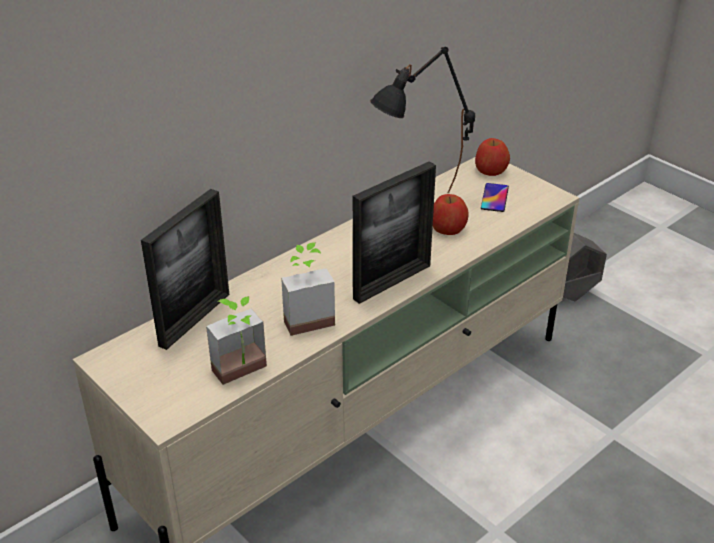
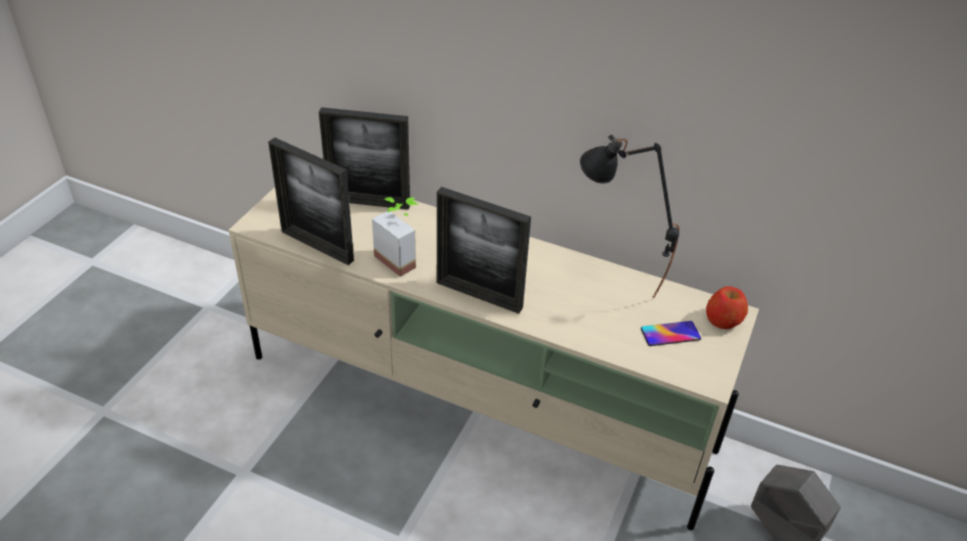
camera: 65 degrees right, 5 degrees up
(244, 374) = (317, 246): potted plant -> picture frame
(448, 228) = (590, 311): apple -> none

